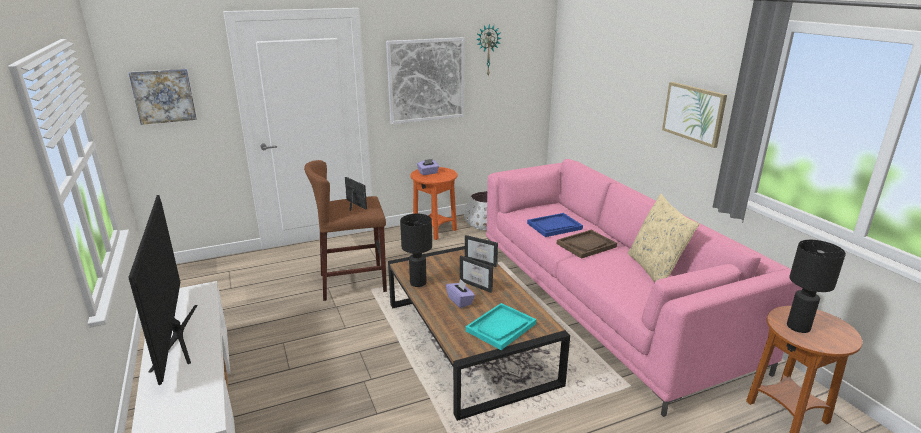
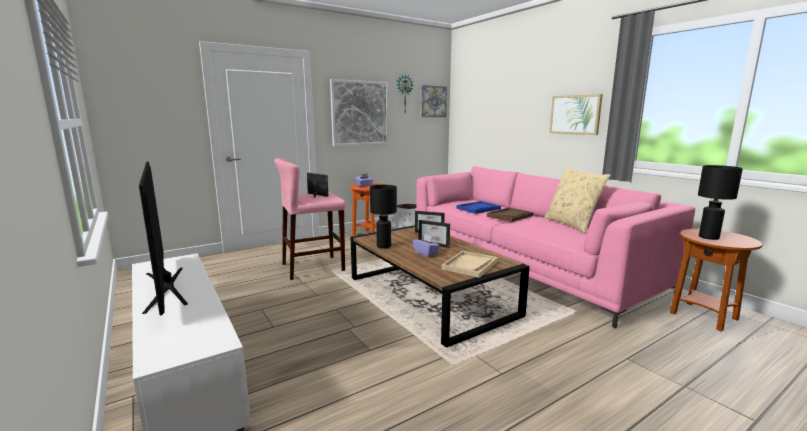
camera: 10 degrees left, 10 degrees down
(163, 96) = (141, 108): picture -> picture (432, 101)
(353, 283) = (313, 267): brown stool -> pink stool
(501, 327) = (470, 265): turquoise tray -> beige tray

